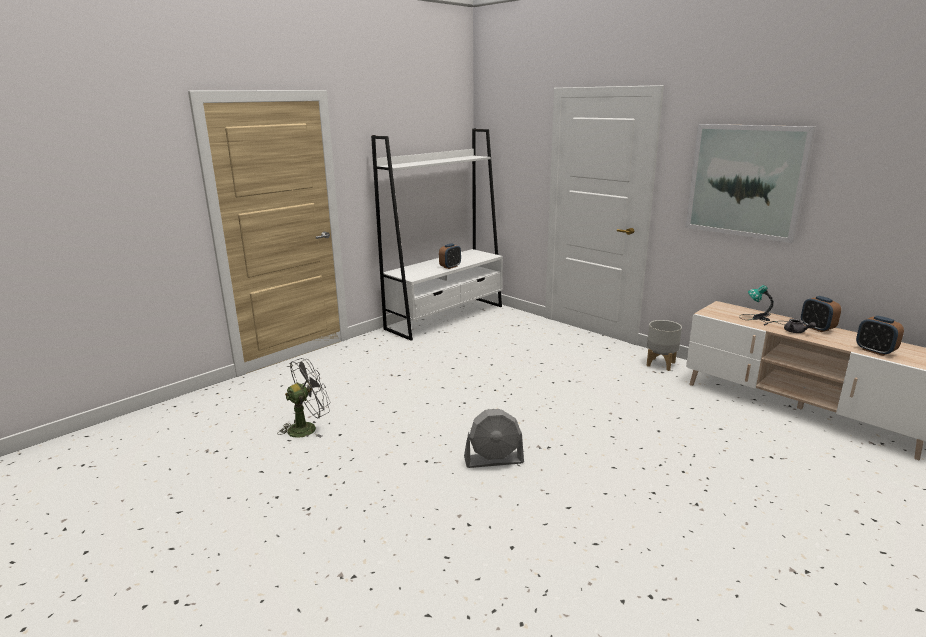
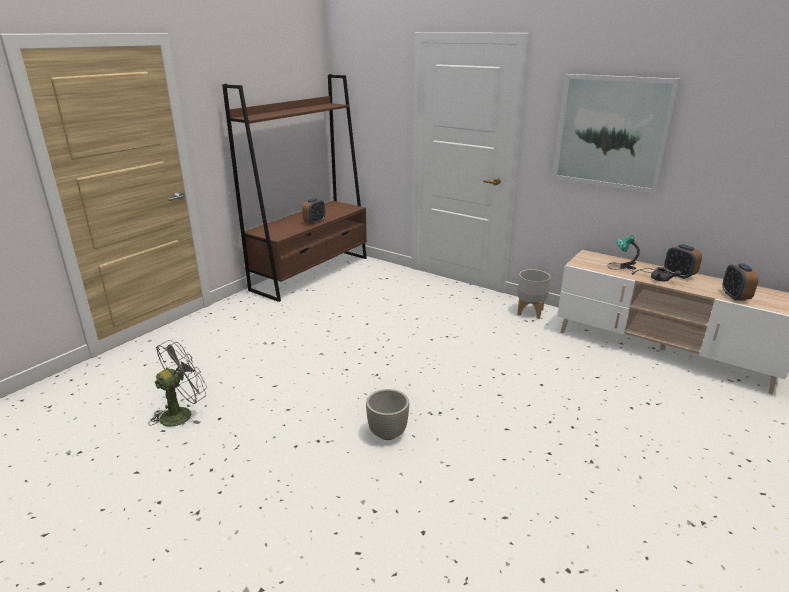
camera: 10 degrees left, 5 degrees up
(446, 317) = (311, 273): white bookcase -> brown bookcase
(494, 460) = (388, 433): grey fan -> grey planter
(875, 351) = (735, 296): alarm clock -> alarm clock turned 45 degrees clockwise

